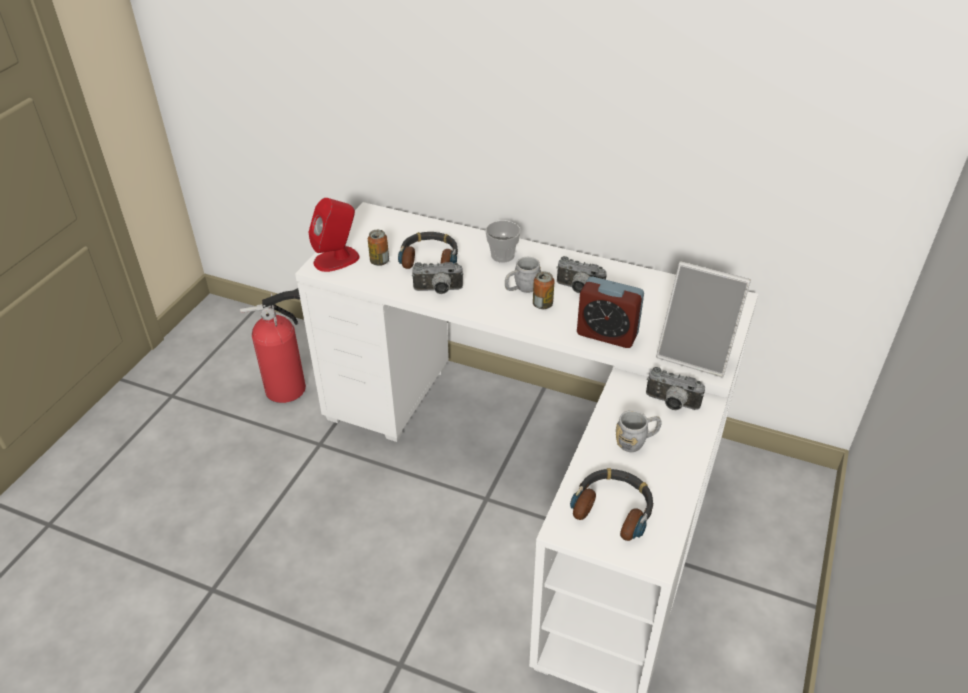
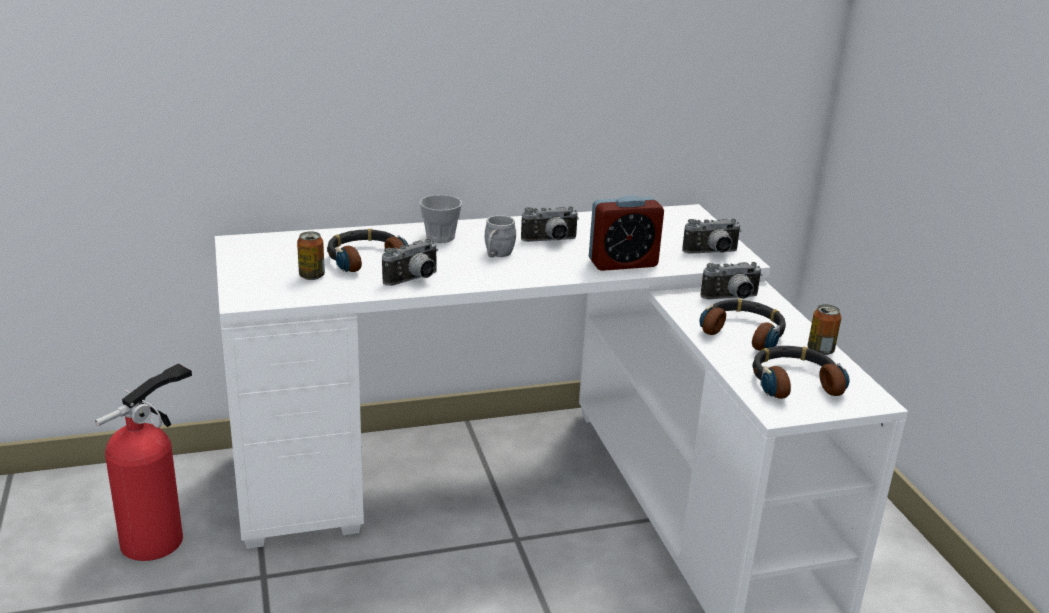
camera: 40 degrees left, 15 degrees down
(337, 259) = (256, 287): red speaker -> none
(542, 304) = (534, 260): can -> can (820, 350)
(636, 441) = (744, 332): grey mug -> headphones
(696, 353) = (712, 253): picture frame -> camera

